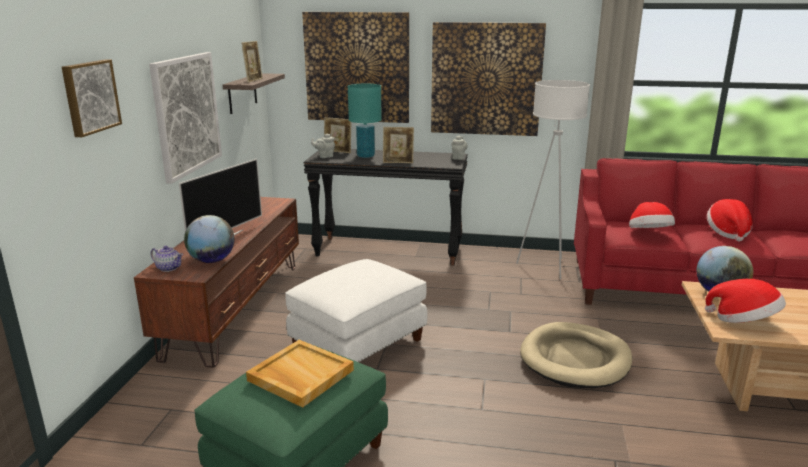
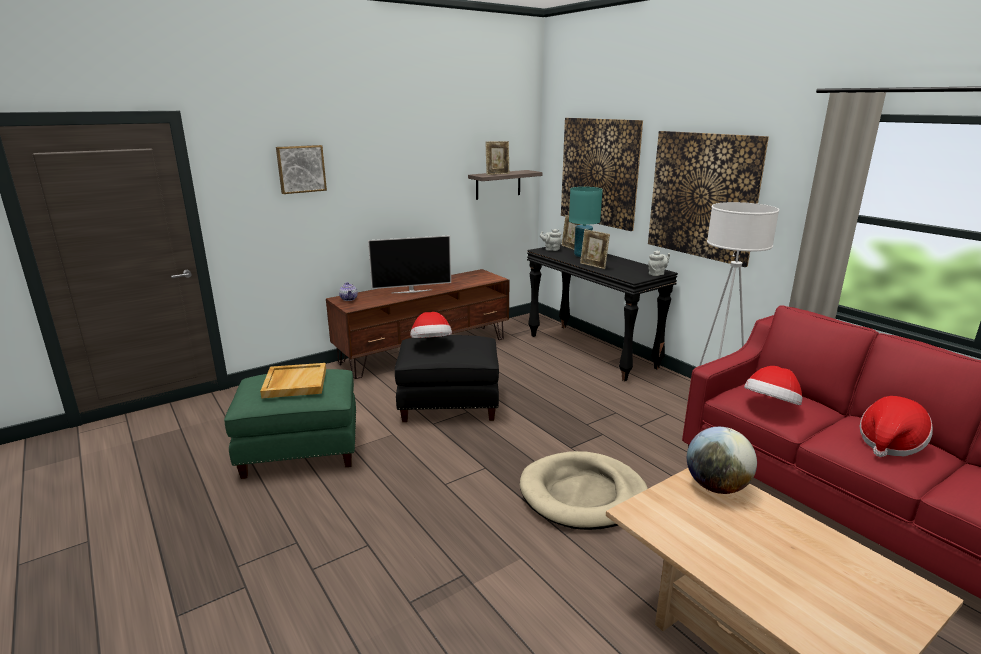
camera: 45 degrees right, 0 degrees up
(187, 114) = (413, 193): picture -> none
(212, 261) = (375, 302): globe -> none
(358, 344) = (449, 404): white ottoman -> black ottoman
(743, 321) = (675, 518): hat -> hat (431, 343)

